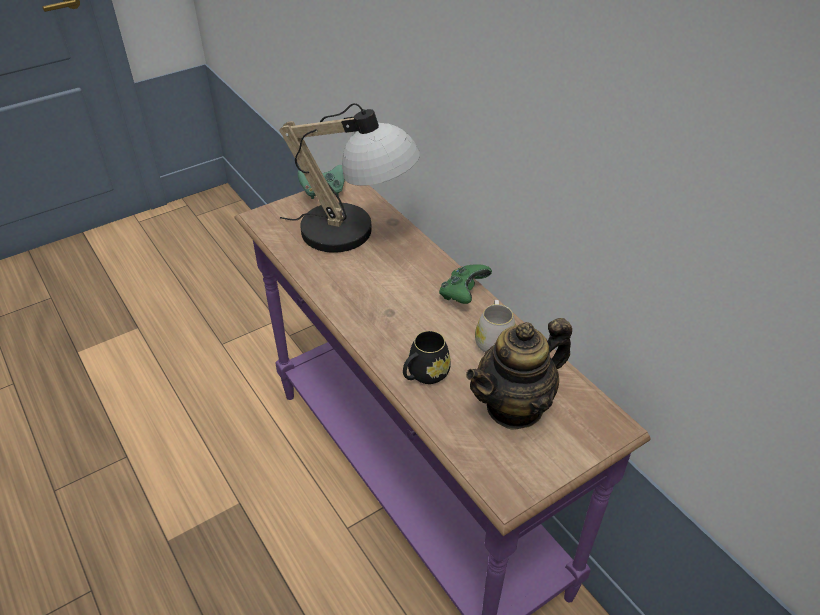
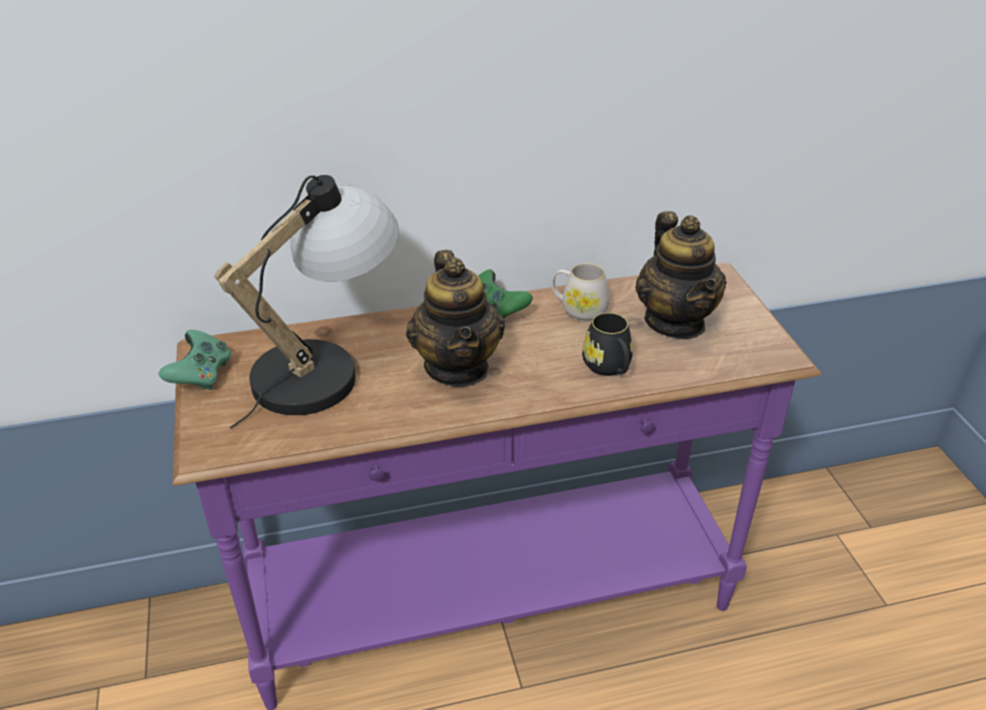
camera: 70 degrees left, 5 degrees down
(384, 293) = (457, 367): none -> teapot

